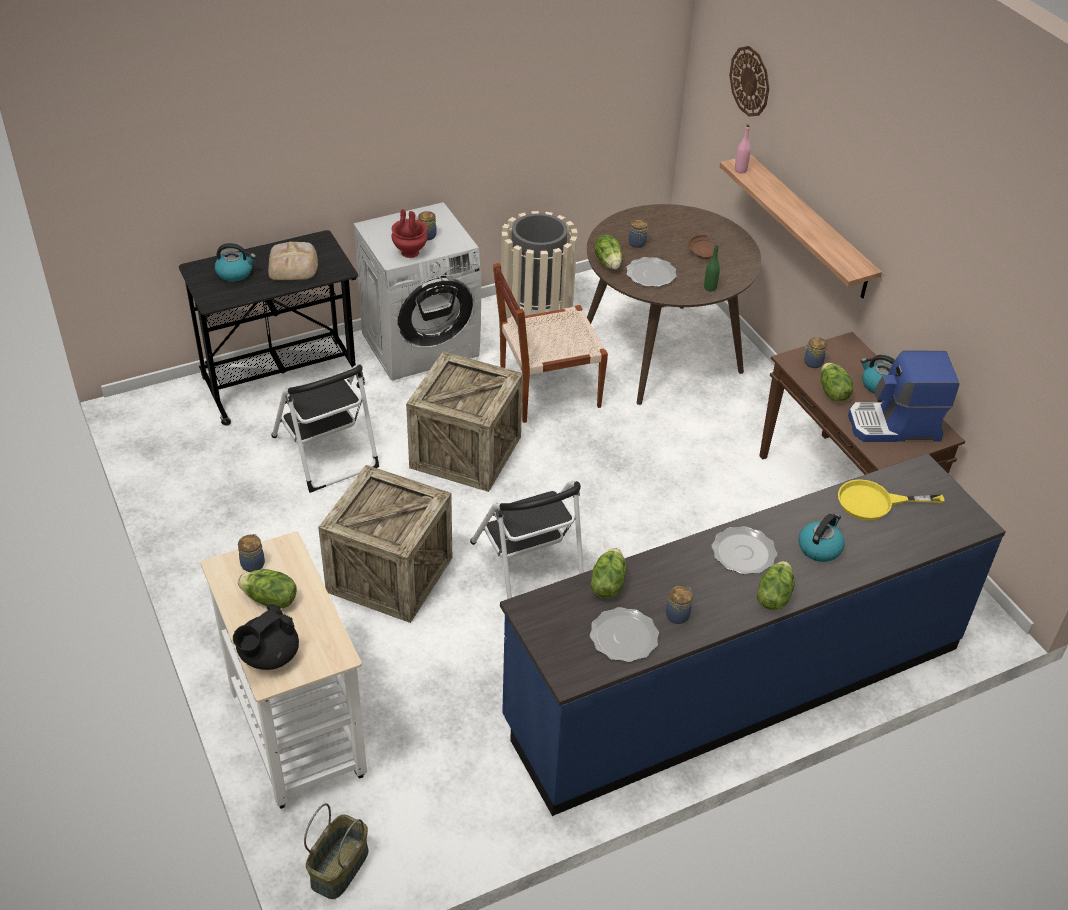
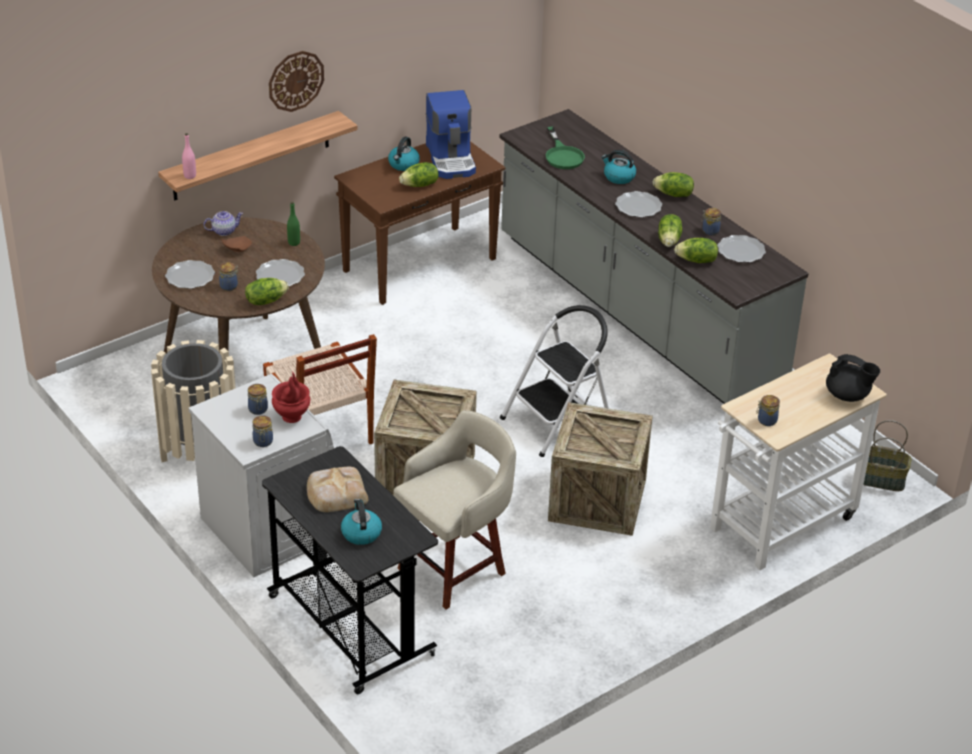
camera: 100 degrees left, 5 degrees down
(270, 600) = (797, 405): lettuce -> lettuce (669, 241)
(326, 454) = (455, 569): step ladder -> beige stool
(656, 223) = (190, 277): none -> plate
(735, 247) = (223, 231): none -> teapot
(735, 684) = (636, 312): blue counter -> grey counter
(750, 81) = (134, 117): wall clock -> wall clock (295, 81)
(812, 363) = (384, 194): jar -> jar (263, 442)
(875, 502) = (562, 155): yellow frying pan -> green frying pan

